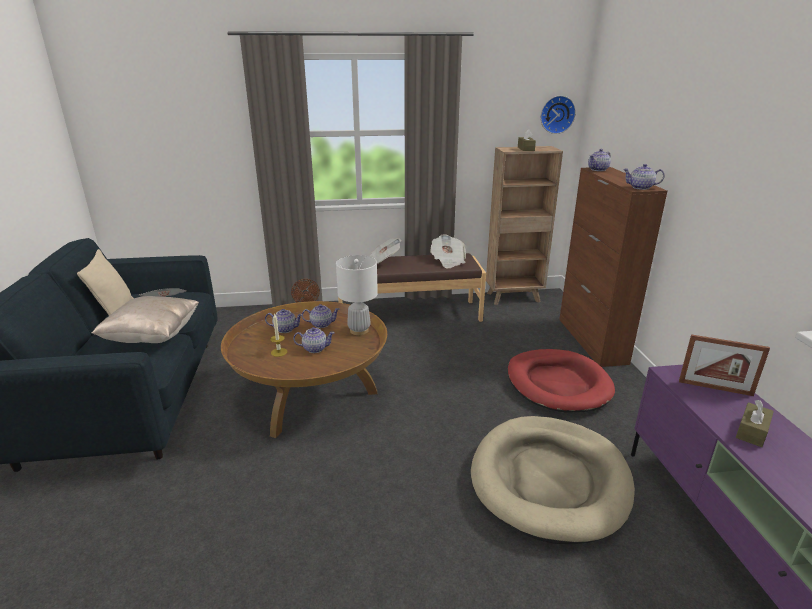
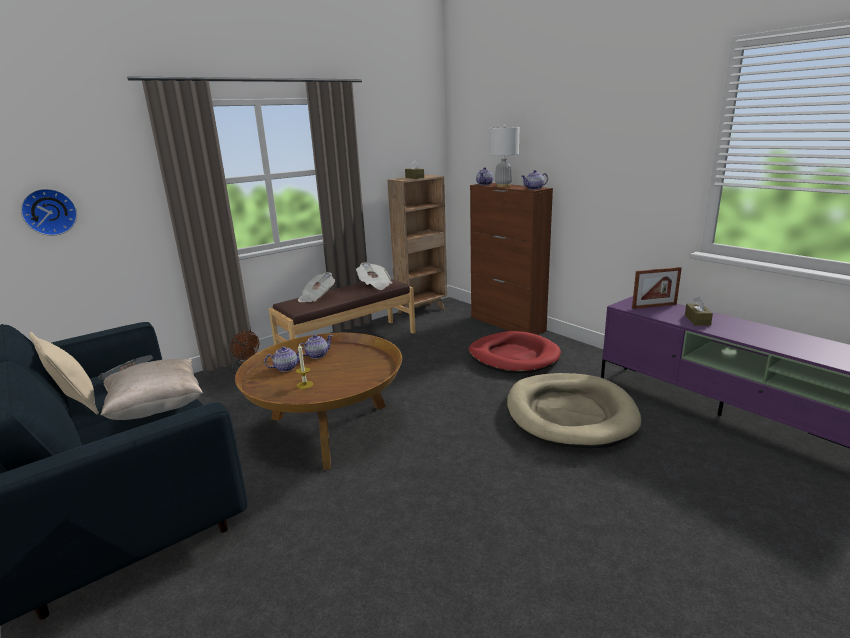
camera: 30 degrees left, 5 degrees down
(314, 348) = (335, 373): teapot -> none
(359, 330) = (358, 350): white table lamp -> white table lamp (503, 186)
(556, 114) = (427, 148): wall clock -> wall clock (49, 211)

